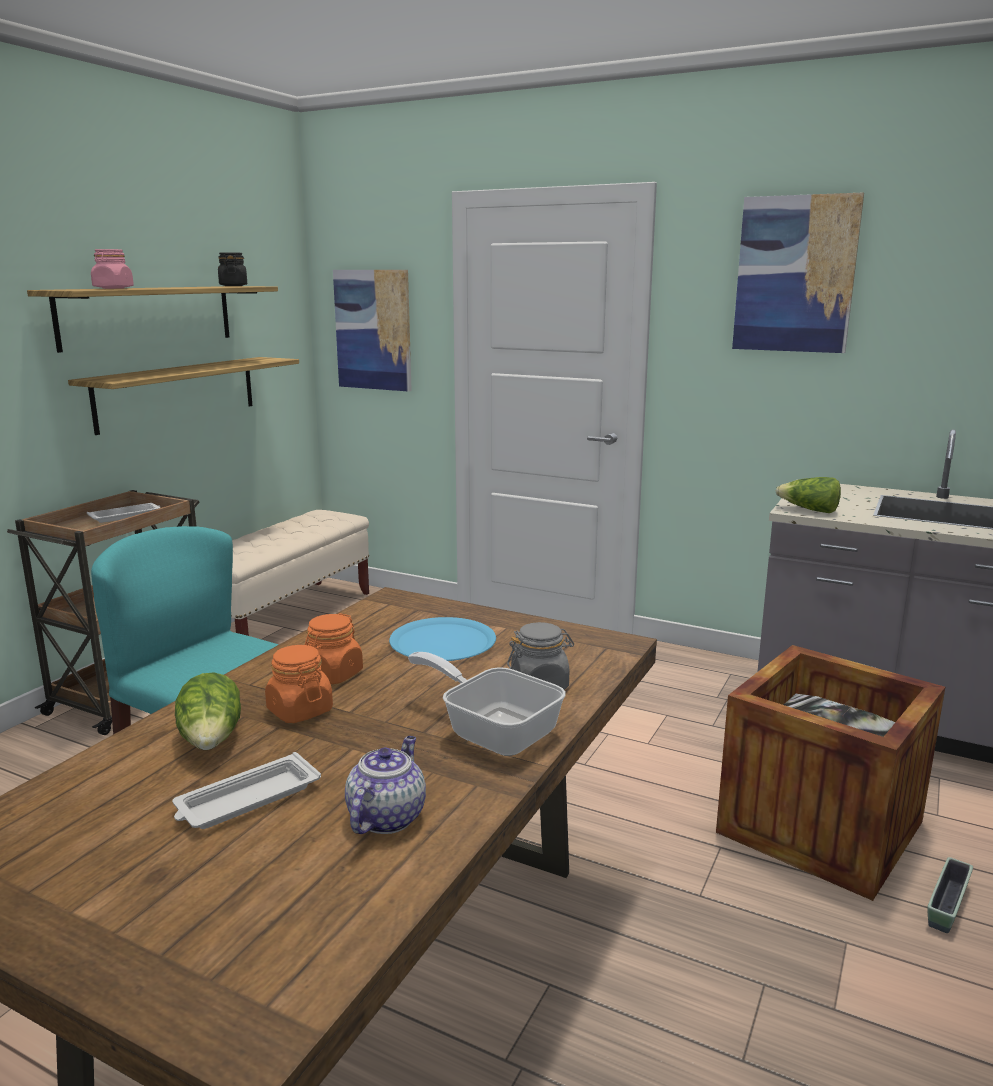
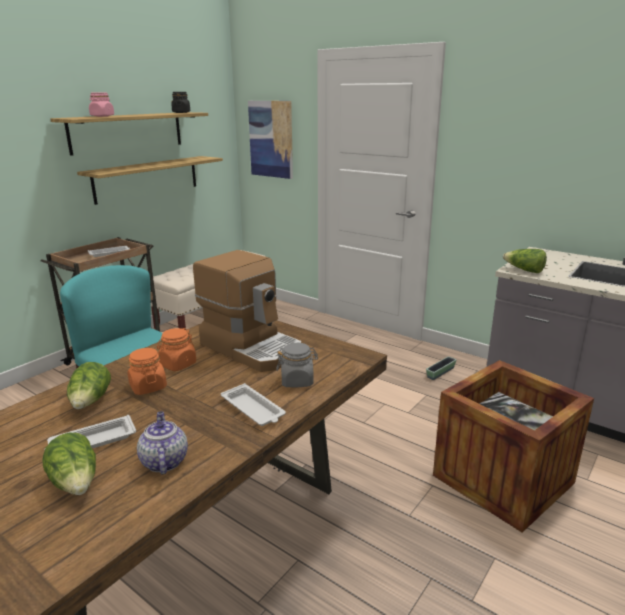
camera: 10 degrees right, 5 degrees up
(253, 862) = (76, 482): none -> lettuce
(386, 817) = (164, 461): teapot -> teapot turned 45 degrees counterclockwise
(443, 642) = (252, 347): blue plate -> coffee machine
(493, 730) = (253, 409): frying pan -> white tray
(795, 274) = (535, 106): picture -> none
(947, 905) = (572, 542): planter -> planter (440, 373)

